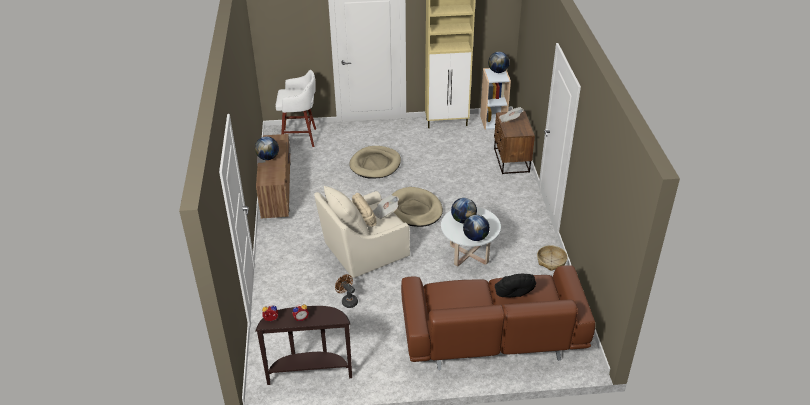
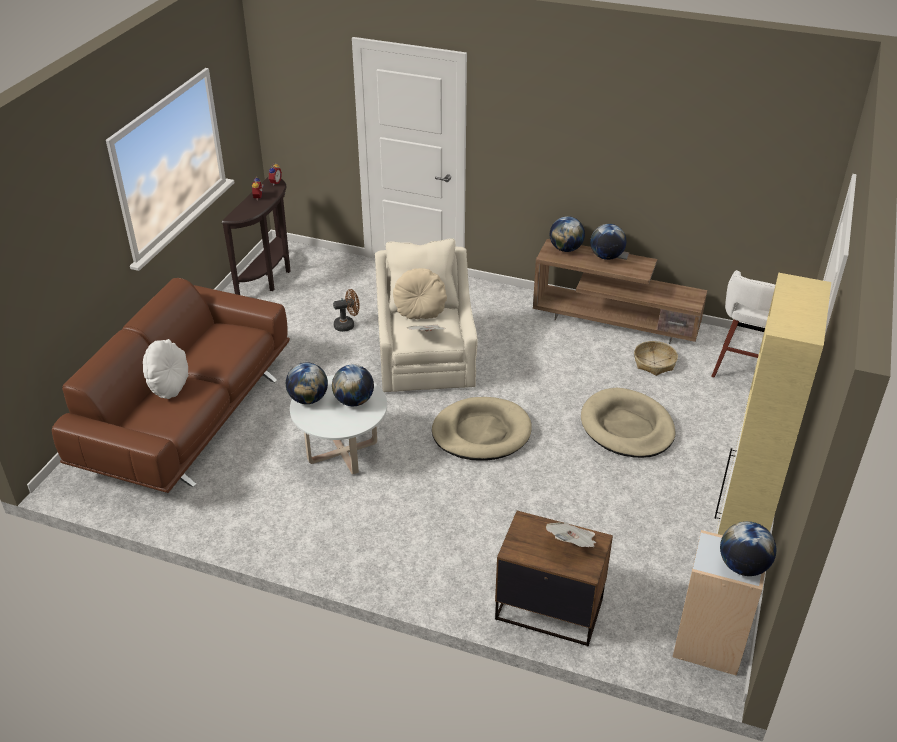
camera: 115 degrees right, 0 degrees up
(265, 175) = (566, 249): none -> globe
(514, 298) = (170, 388): black pillow -> white pillow
(551, 261) = (255, 534): basket -> basket (654, 363)

